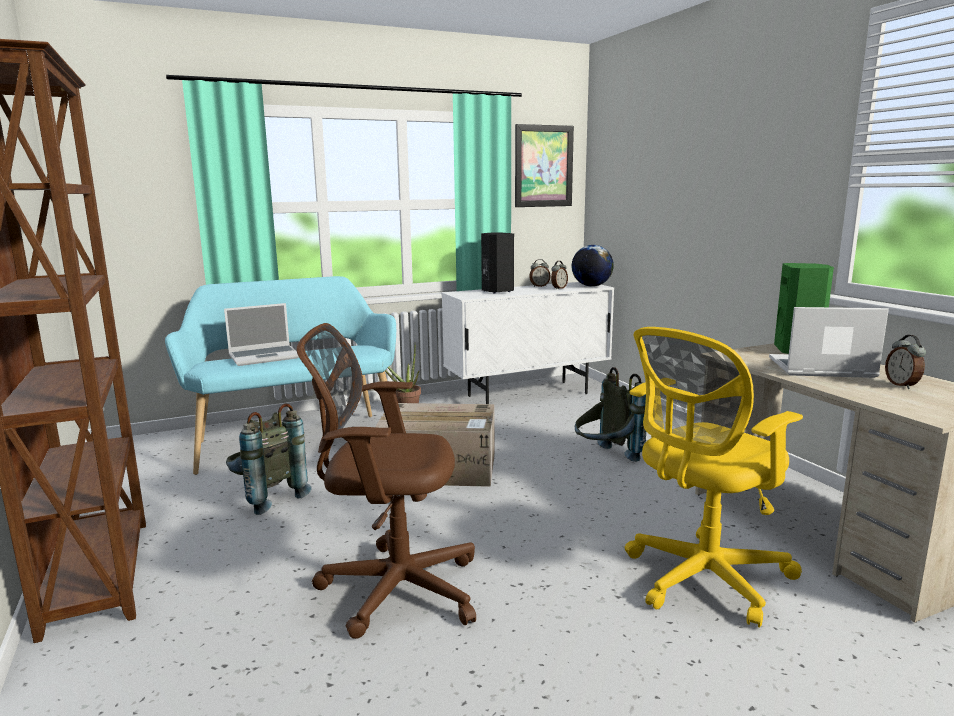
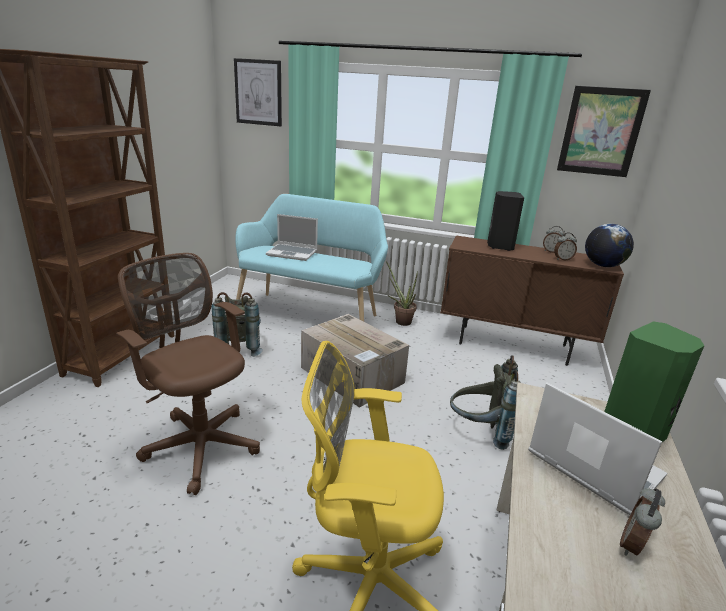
camera: 40 degrees right, 10 degrees up
(126, 148) = (258, 92): none -> picture
(528, 395) = (513, 345): white cabinet -> brown cabinet

